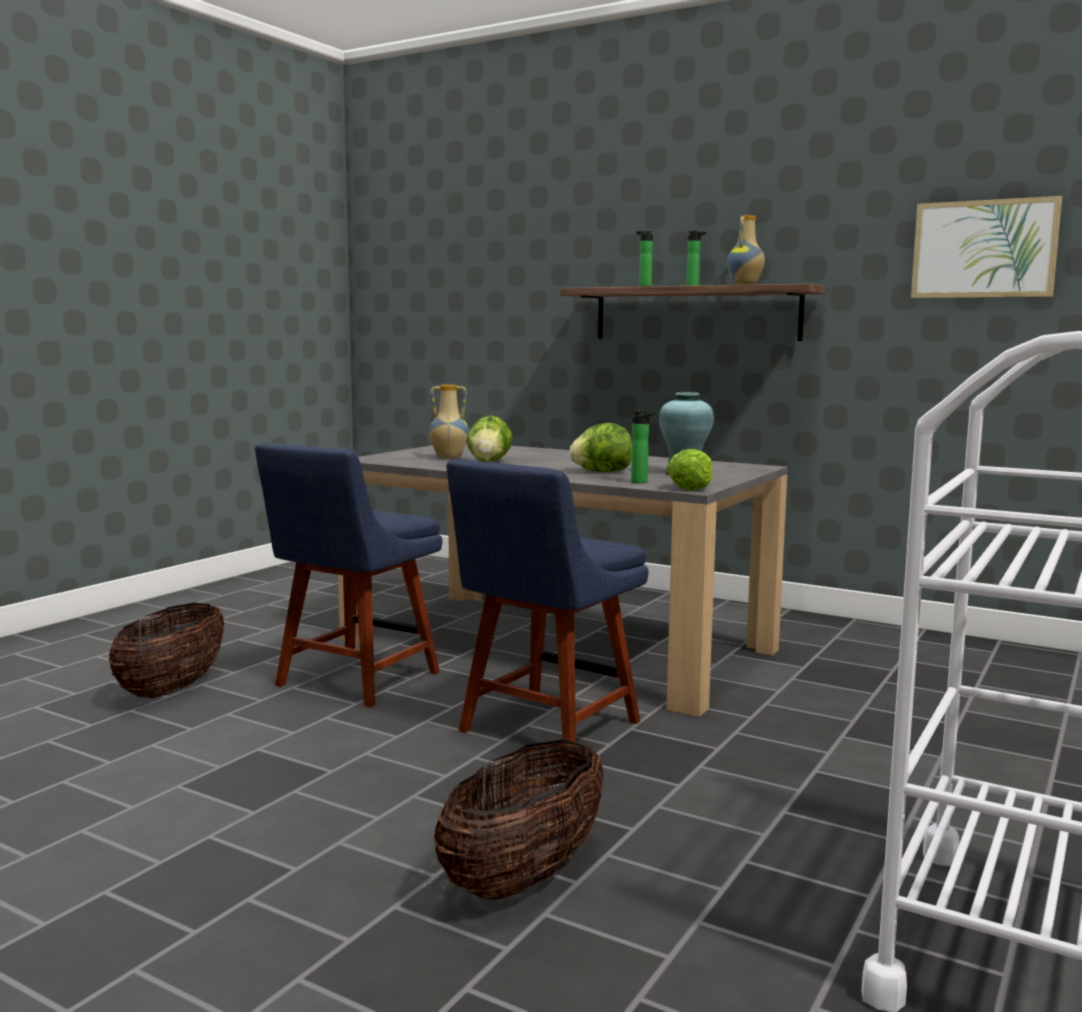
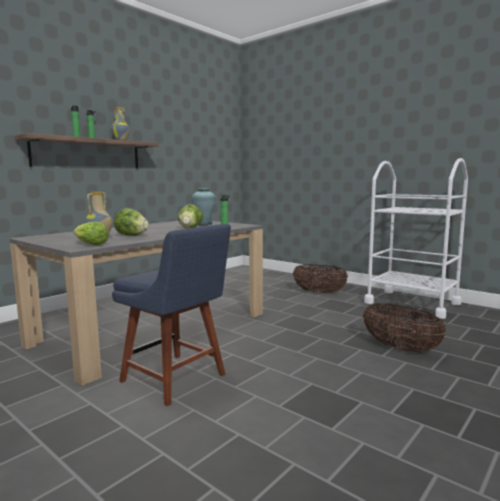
camera: 80 degrees left, 0 degrees up
(172, 689) = (147, 452): basket -> basket (319, 292)
(544, 729) = (268, 337): blue chair -> none
(691, 487) = (244, 225): lettuce -> lettuce (90, 244)
(984, 249) = (191, 135): picture -> none

